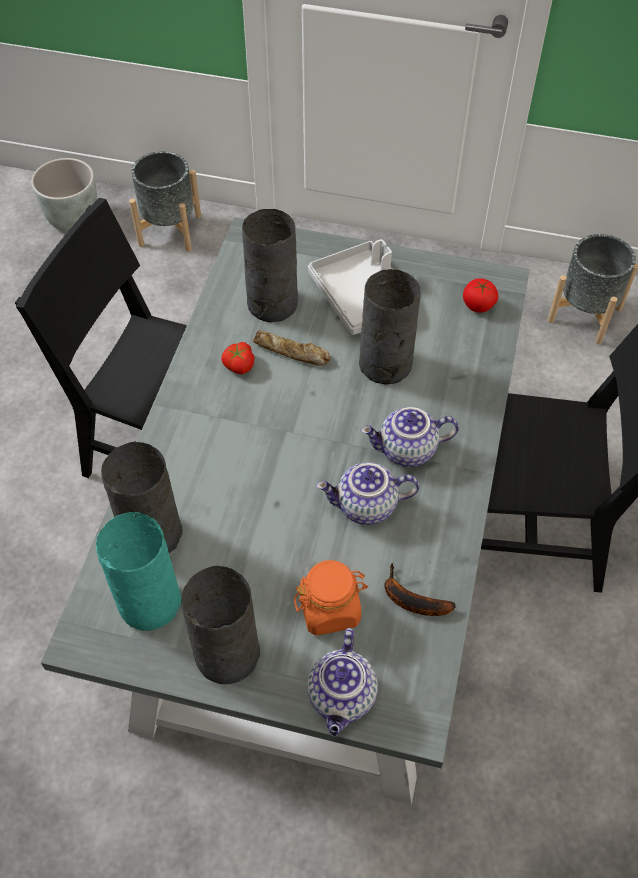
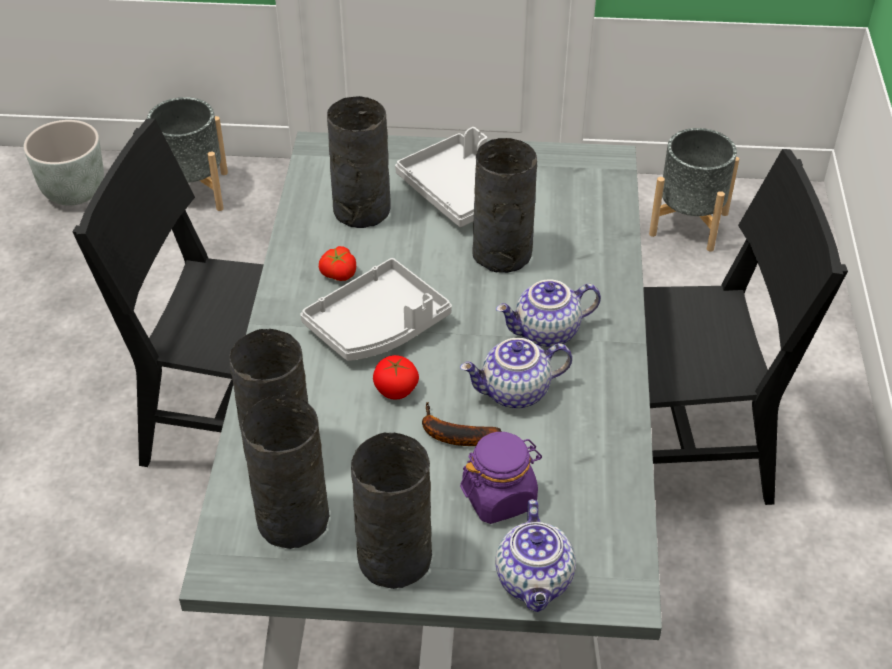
camera: 10 degrees left, 10 degrees down
(148, 601) = (291, 518): turquoise vase -> grey vase
(262, 422) = (378, 326): none -> grey tray
(291, 352) = (395, 254): bread -> none
(330, 609) = (499, 497): orange jar -> purple jar
(410, 599) = (586, 475): banana -> banana (452, 435)
(478, 305) = (589, 186): tomato -> tomato (395, 390)

